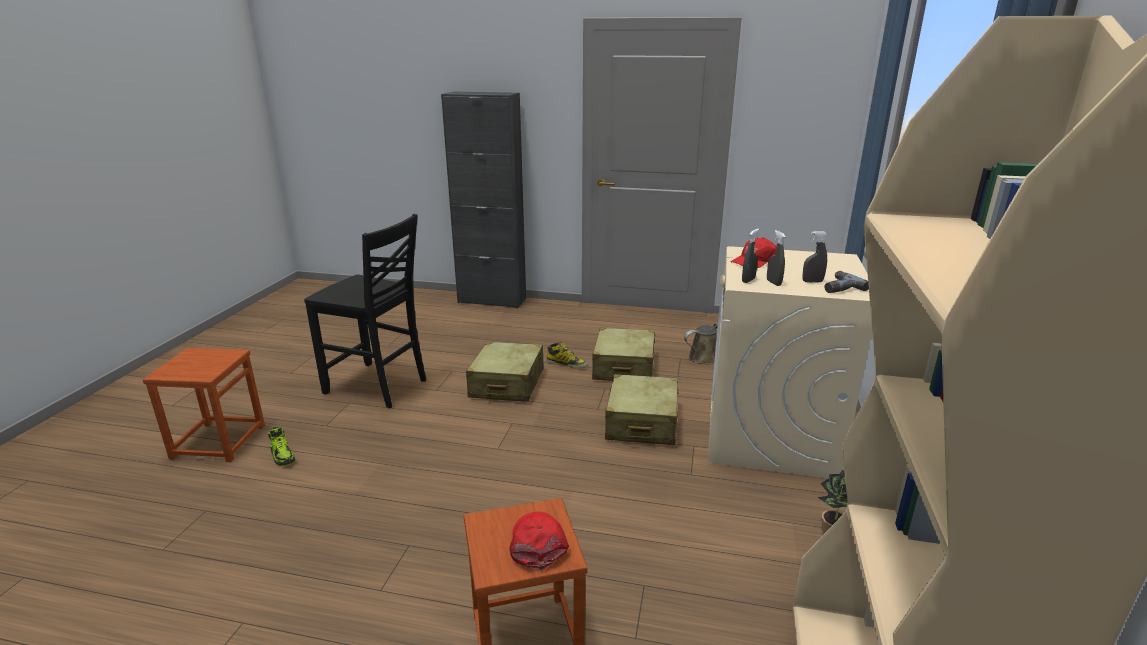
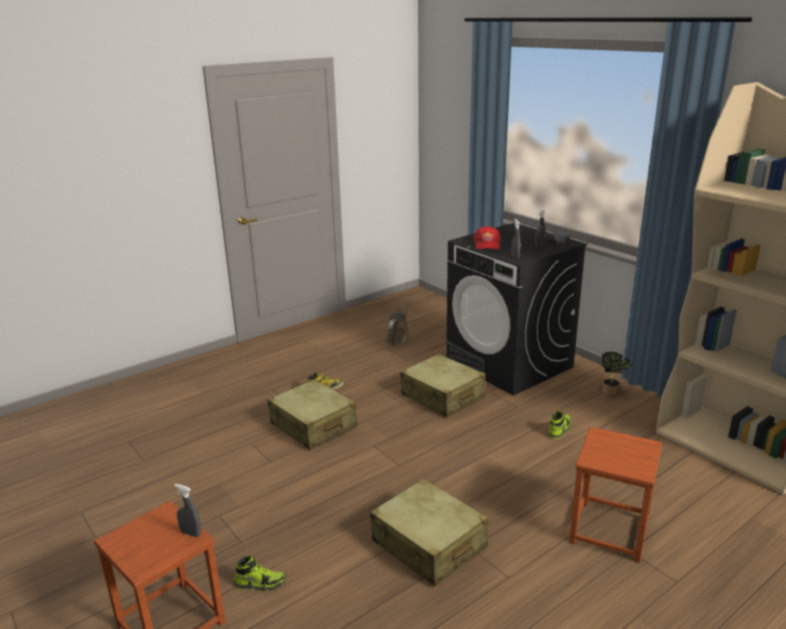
camera: 50 degrees left, 0 degrees up
(378, 386) = (215, 490): black chair -> none
(492, 300) = (155, 376): black cabinet -> none
(537, 543) = (628, 449): red cap -> none
(623, 367) = (365, 371): beige suitcase -> beige suitcase (429, 544)
(686, 523) = (559, 430): none -> shoe
(770, 434) = (509, 364): beige washing machine -> black washing machine
(773, 283) = (528, 252): grey spray bottle -> grey spray bottle (191, 533)

